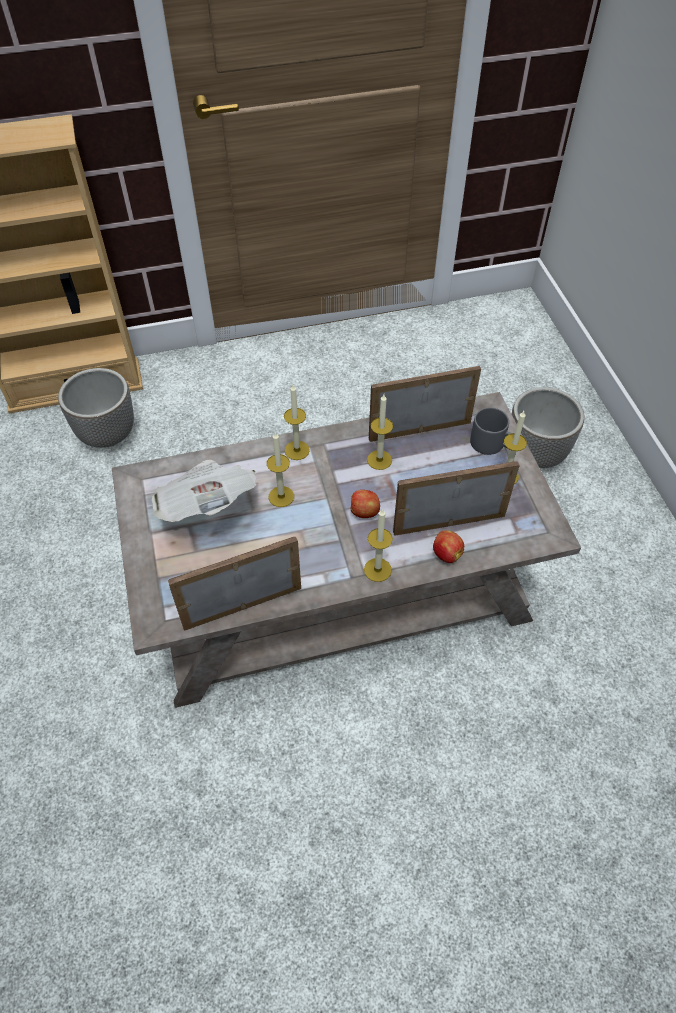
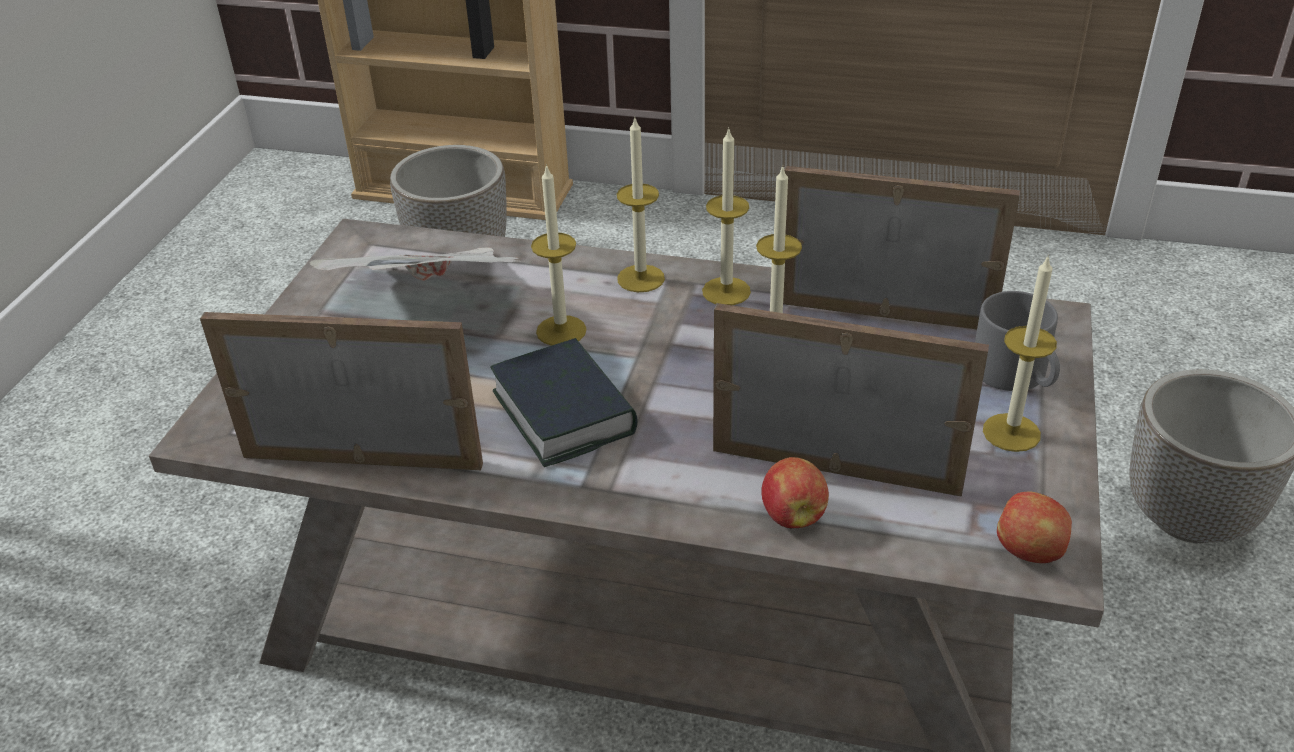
camera: 30 degrees right, 15 degrees down
(316, 542) = (564, 412): none -> book
(365, 512) = (687, 398): apple -> apple (1030, 551)
(377, 570) = (639, 492): candle -> candle (726, 291)

